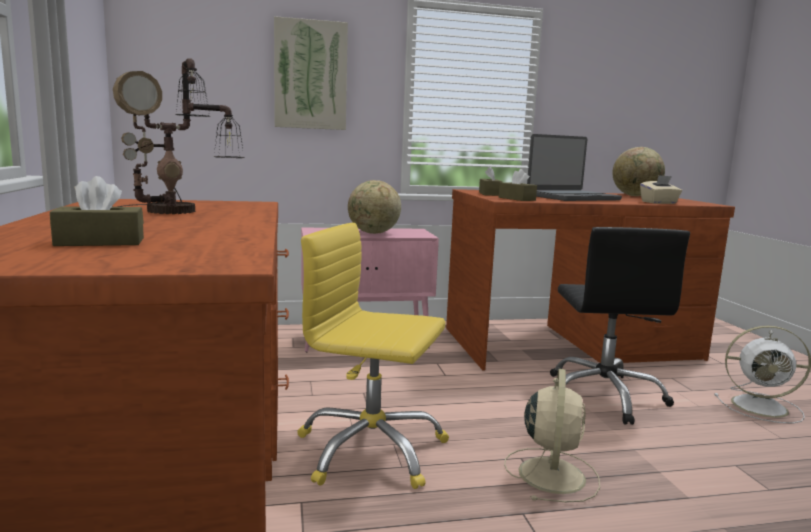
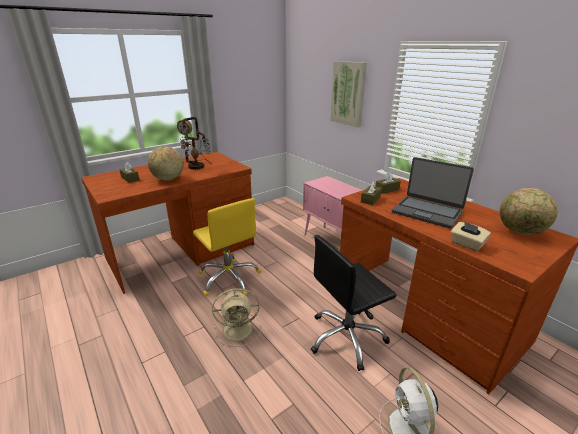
camera: 65 degrees right, 15 degrees up
(371, 450) = (229, 278): yellow office chair -> yellow office chair turned 150 degrees clockwise
(373, 233) = (338, 191): globe -> globe (168, 179)

